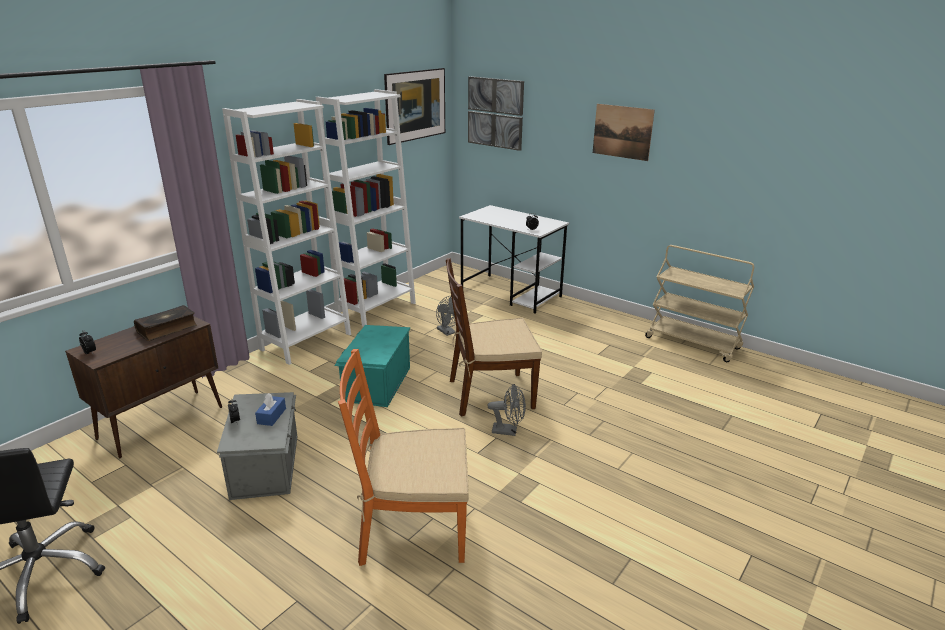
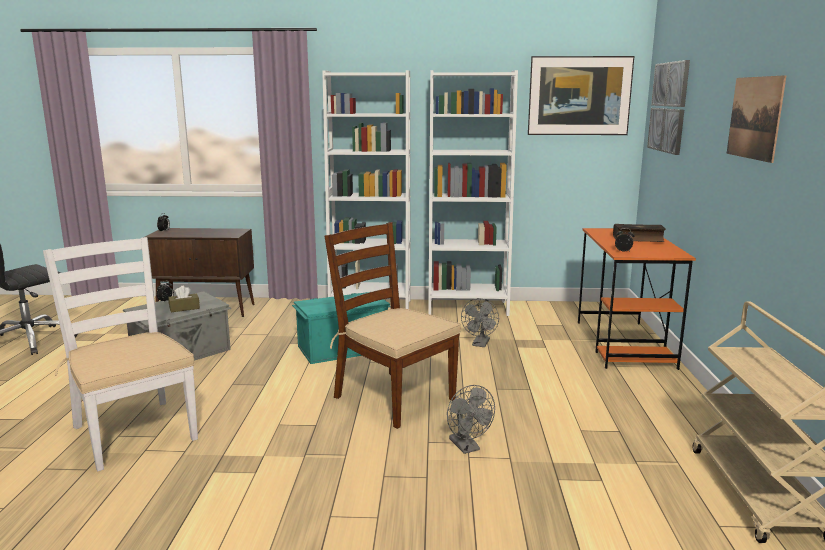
camera: 55 degrees right, 10 degrees down
(167, 329) = (217, 233): book -> book (638, 239)
(271, 416) = (184, 308): blue tissue box -> brown tissue box
(412, 529) = (134, 432): orange chair -> white chair
(508, 431) = (335, 427): grey fan -> grey fan (467, 447)
(511, 293) = (624, 344): white desk -> orange desk

